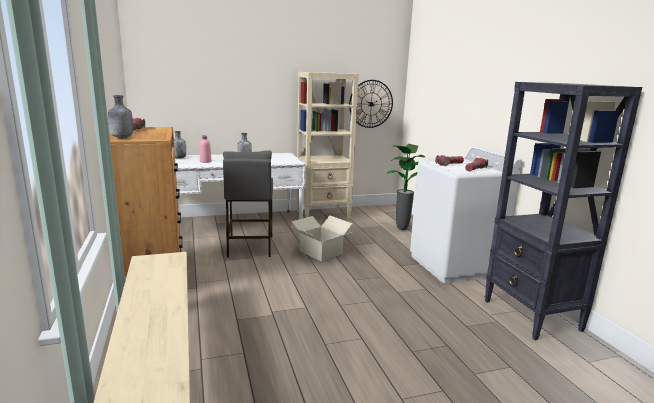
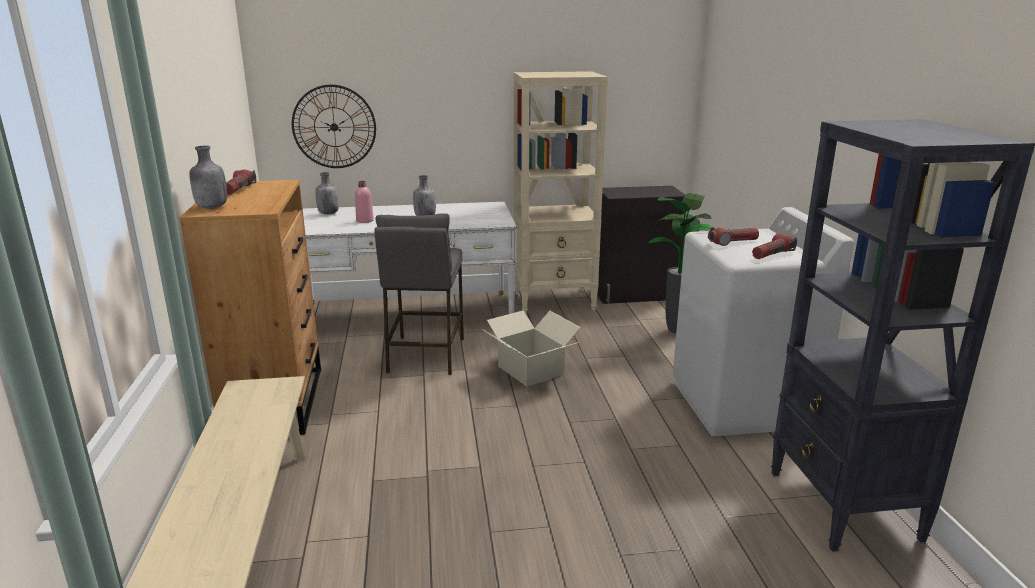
camera: 10 degrees right, 5 degrees up
(371, 104) = (637, 120): wall clock -> wall clock (334, 127)
(371, 210) = (635, 294): none -> black cabinet

